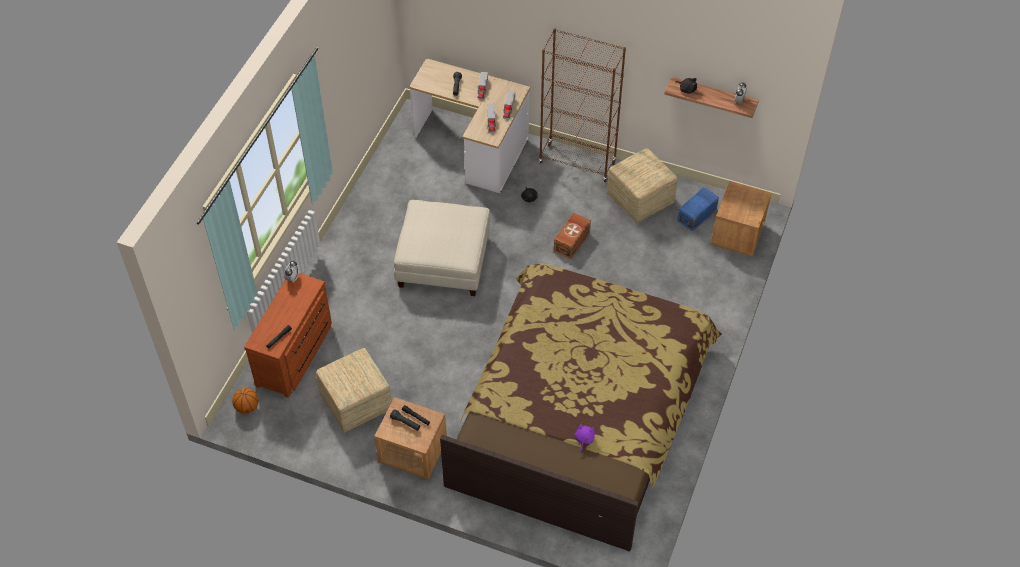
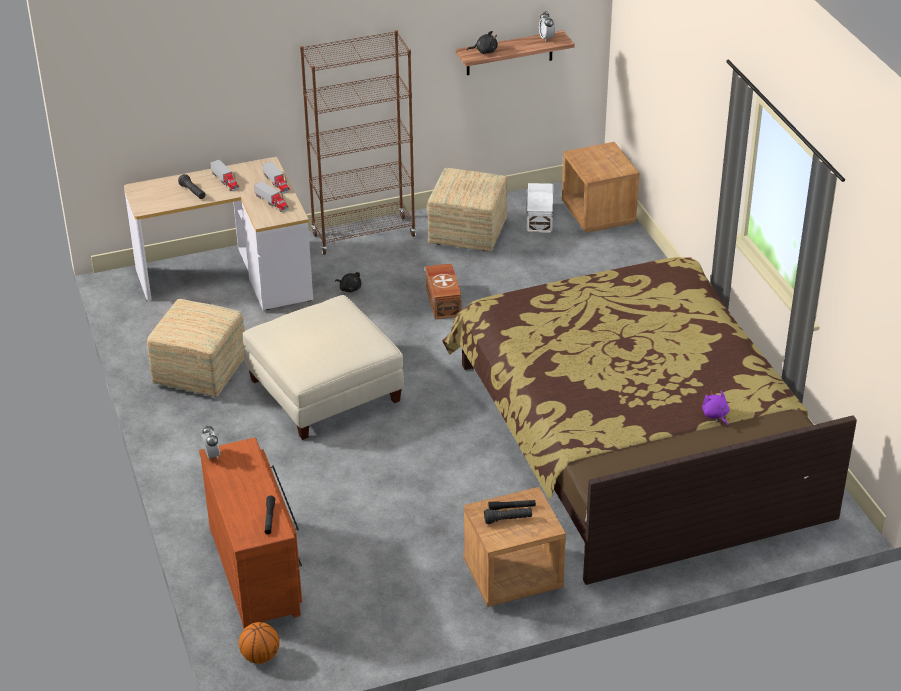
camera: 40 degrees left, 15 degrees down
(355, 403) = (389, 572): ottoman -> ottoman (200, 373)
(697, 215) = (540, 217): blue storage box -> white storage box

